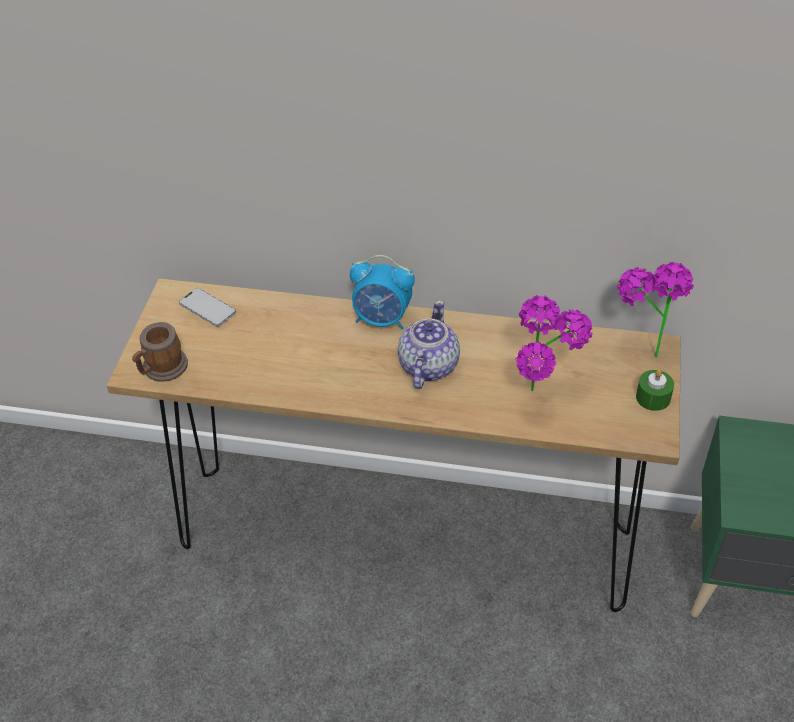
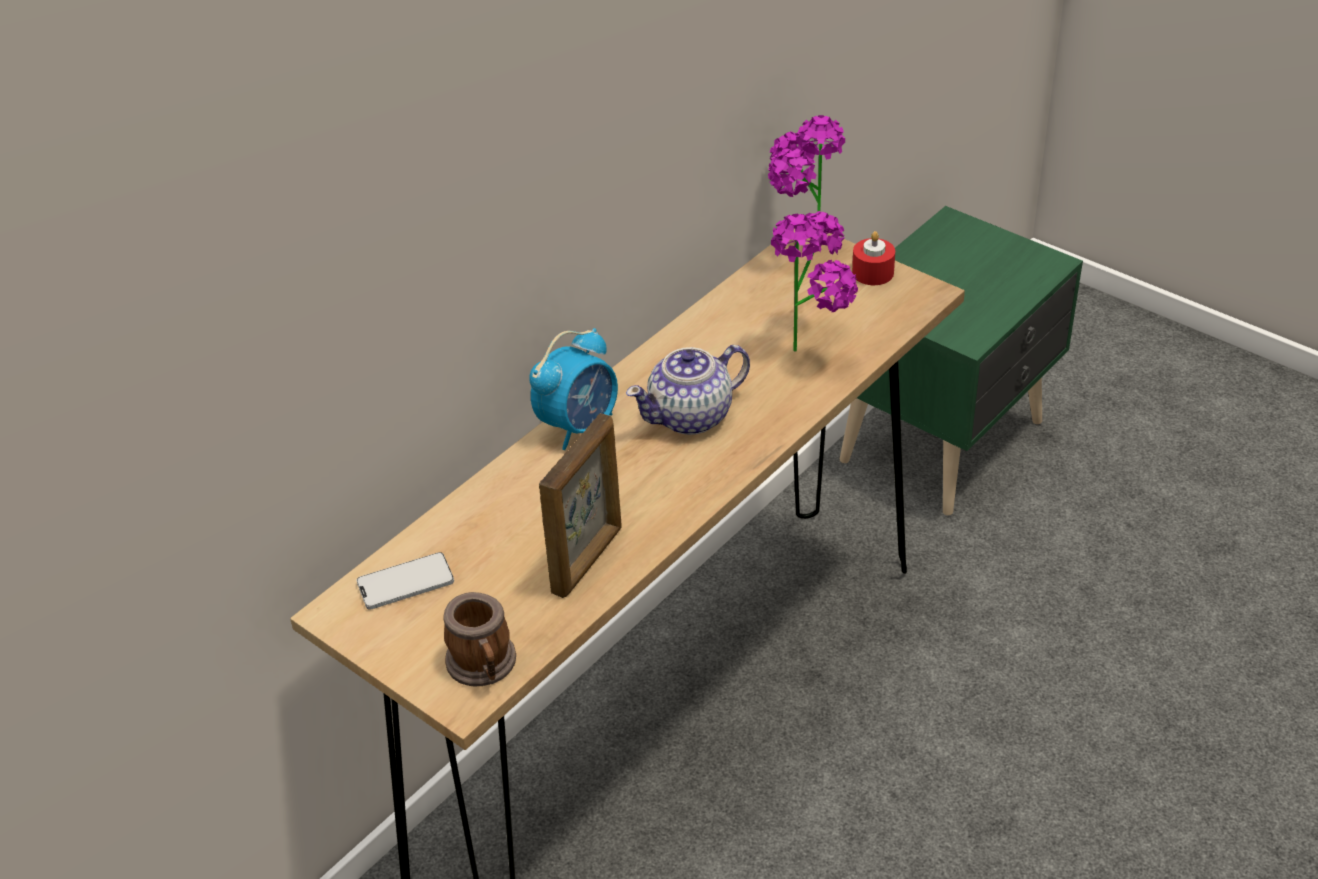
camera: 60 degrees left, 5 degrees down
(269, 375) = (588, 560): none -> picture frame
(427, 366) = (691, 416): teapot -> teapot turned 75 degrees counterclockwise
(653, 397) = (873, 272): green candle -> red candle

